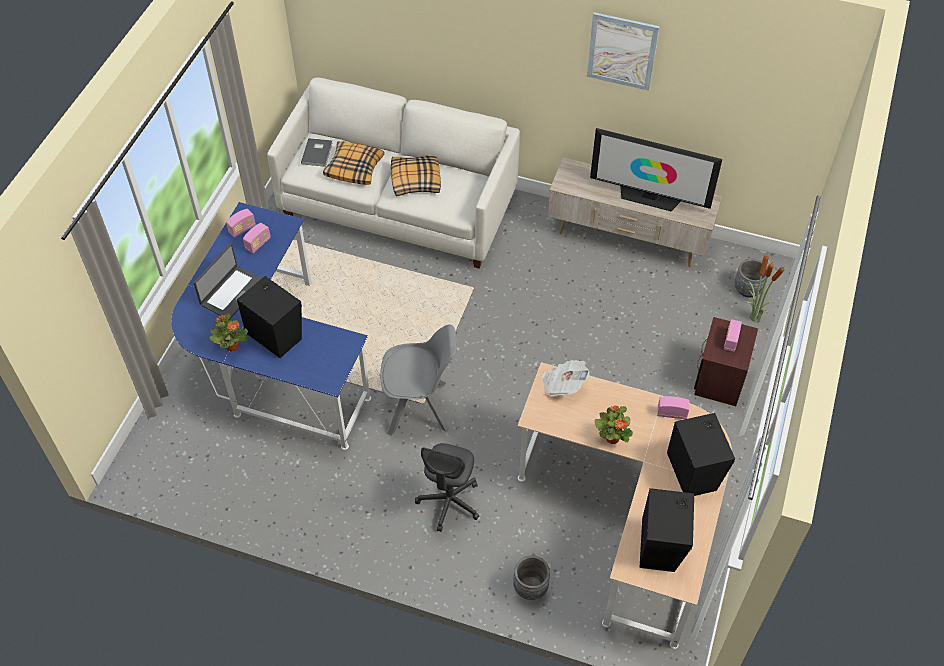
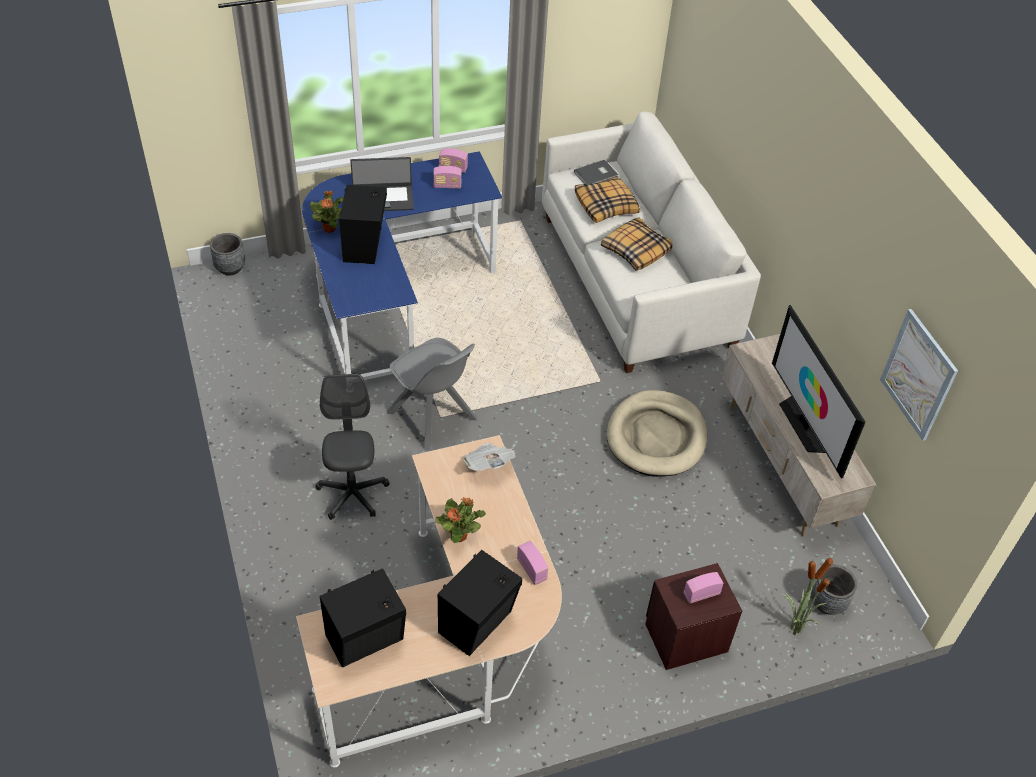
camera: 50 degrees right, 5 degrees down
(449, 502) = (352, 494): grey office chair -> grey office chair turned 105 degrees clockwise
(530, 587) = (310, 605): grey planter -> grey planter (230, 268)
(549, 288) = (656, 437): none -> beige dog bed
(622, 51) = (856, 238): picture -> picture (918, 375)

